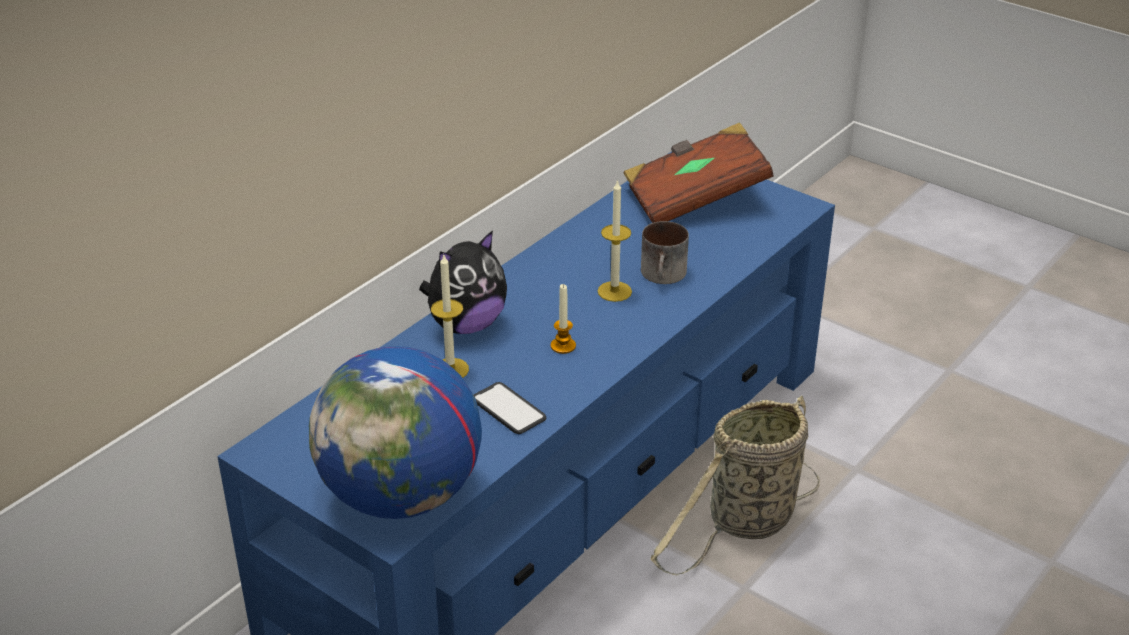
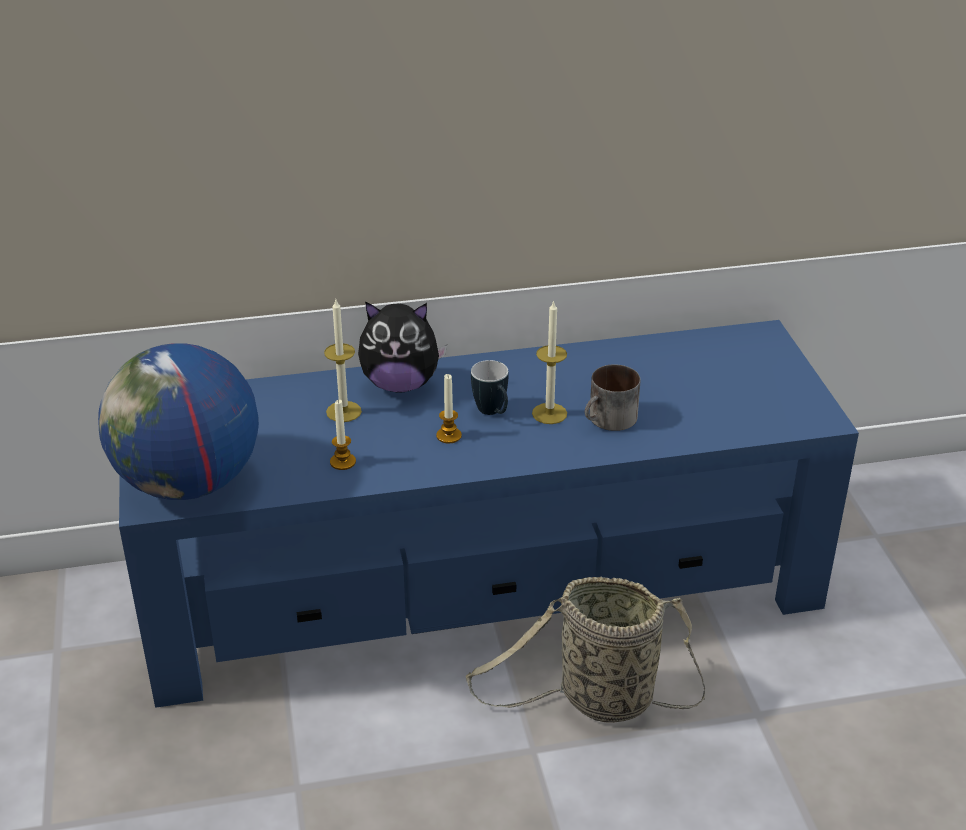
camera: 40 degrees right, 0 degrees up
(508, 409) = (343, 462): phone -> candle
(572, 311) = (493, 413): none -> mug
(695, 198) = (729, 369): brown book -> none

